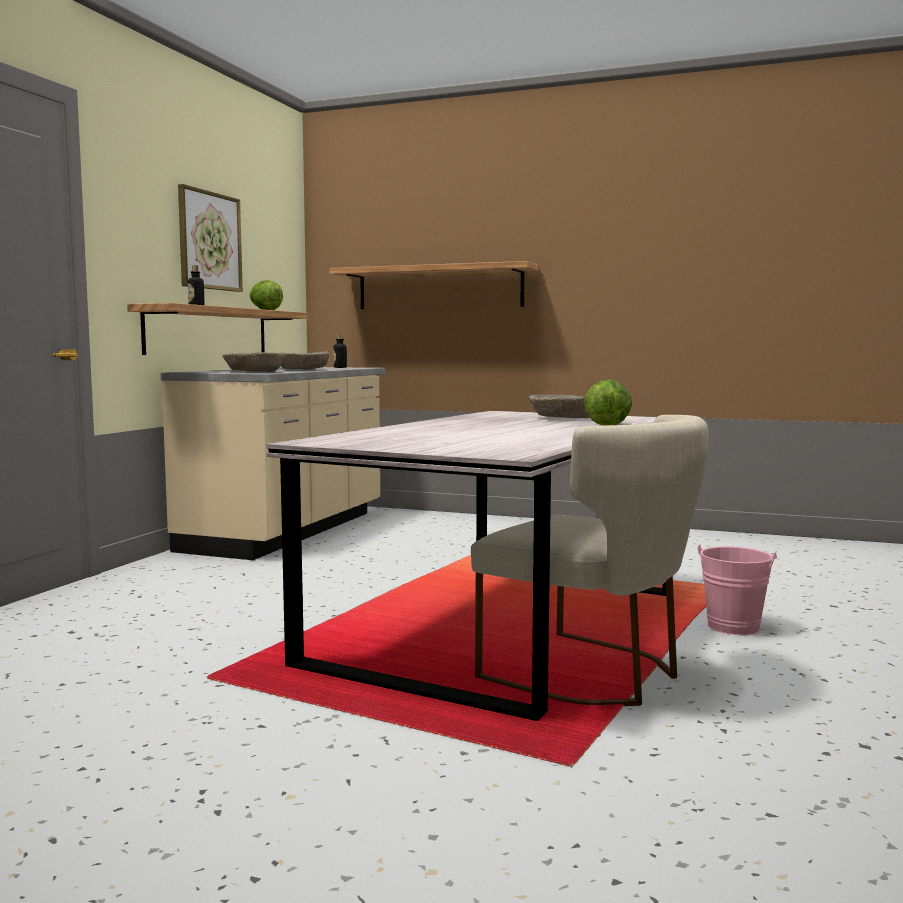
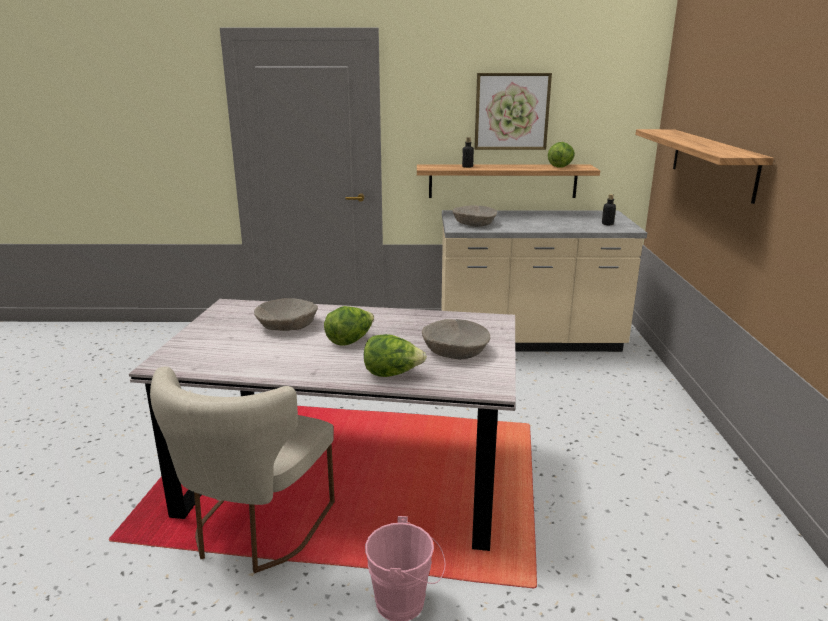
camera: 70 degrees right, 15 degrees up
(302, 369) = (537, 225): beige bowl -> beige bowl (287, 325)
(508, 427) = (350, 341): none -> lettuce

